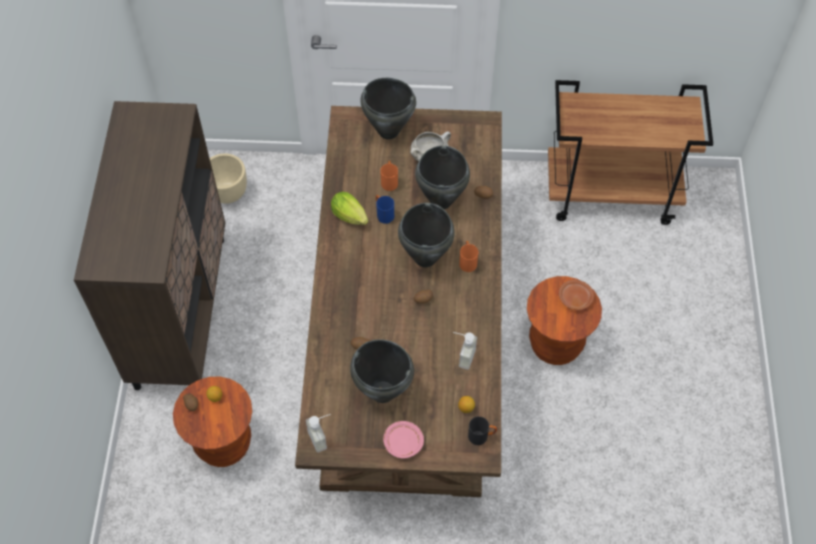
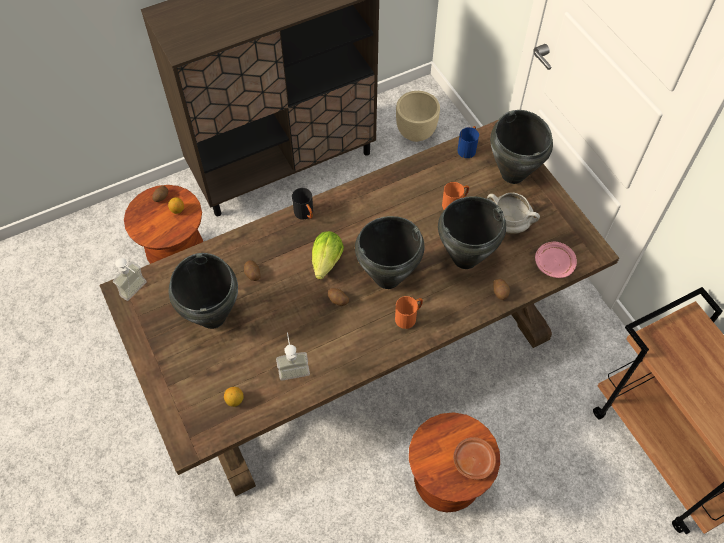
camera: 60 degrees right, 0 degrees up
(351, 217) = (391, 194): lettuce -> lettuce (326, 264)
(383, 214) = (413, 218): blue mug -> blue mug (468, 148)
(402, 442) = (166, 362): pink plate -> pink plate (553, 263)
(481, 436) = (209, 431): black mug -> black mug (305, 214)

